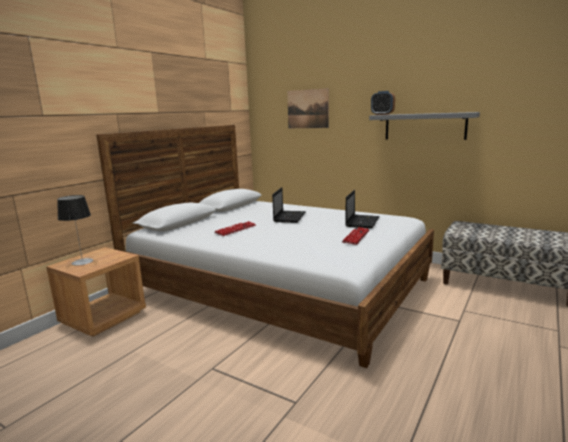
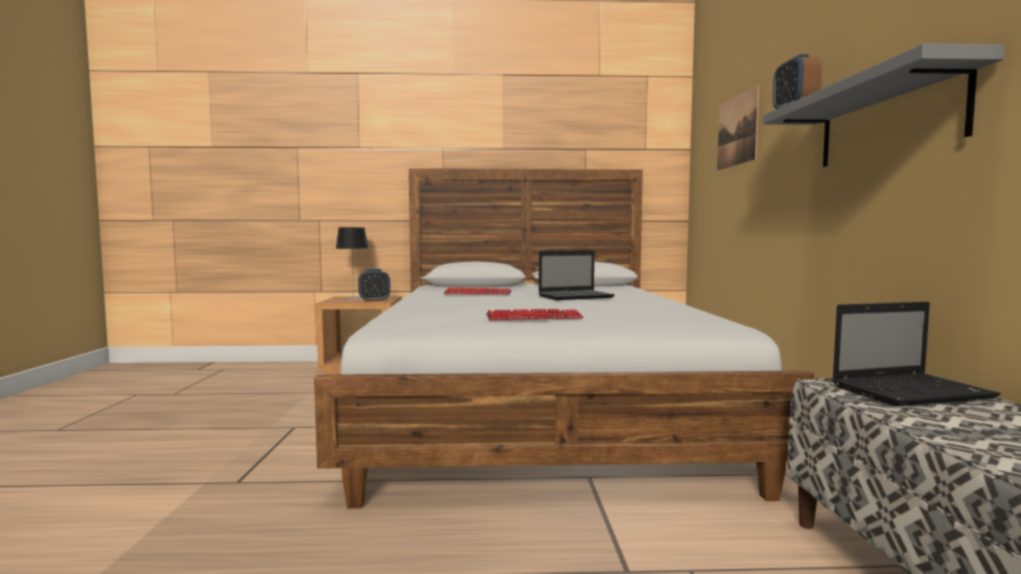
camera: 55 degrees right, 10 degrees down
(114, 257) = (374, 300): none -> alarm clock
(362, 222) = (631, 314): laptop -> laptop (912, 391)

